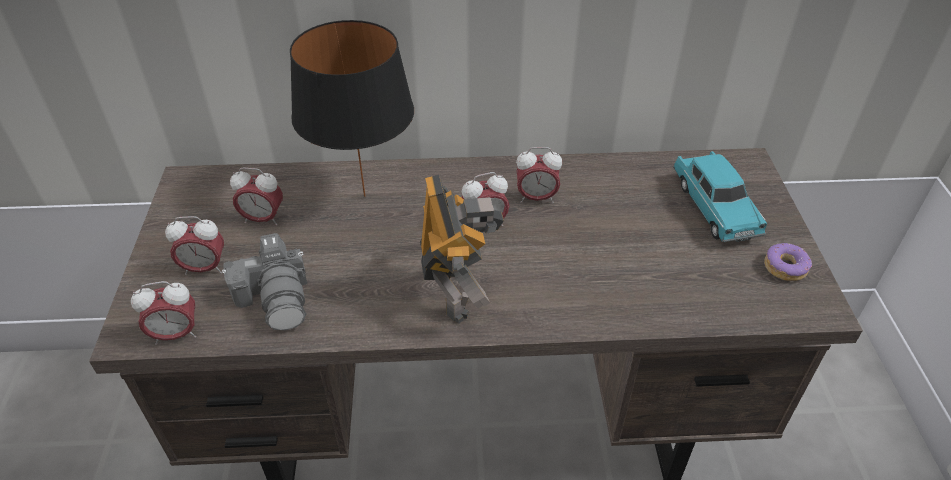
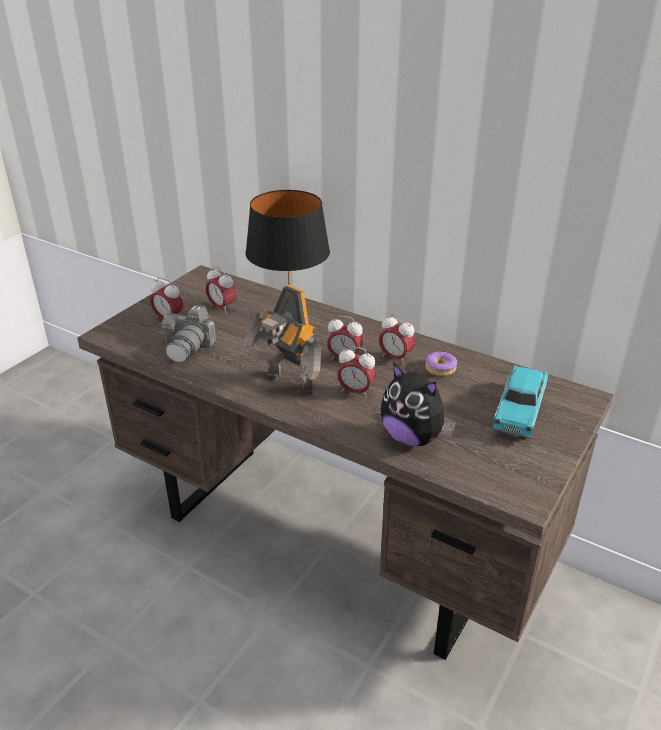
camera: 35 degrees right, 10 degrees down
(176, 334) = (125, 342): alarm clock -> alarm clock (356, 391)
(457, 291) = (288, 384): toy robot -> toy robot turned 105 degrees clockwise
(654, 291) = (412, 437): none -> plush toy
(785, 267) = (529, 467): donut -> donut (440, 368)

